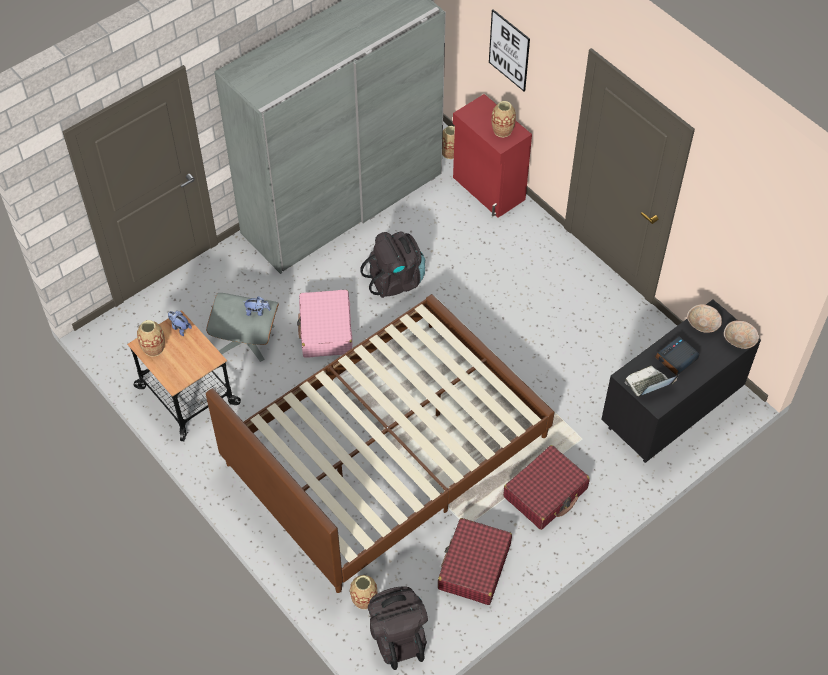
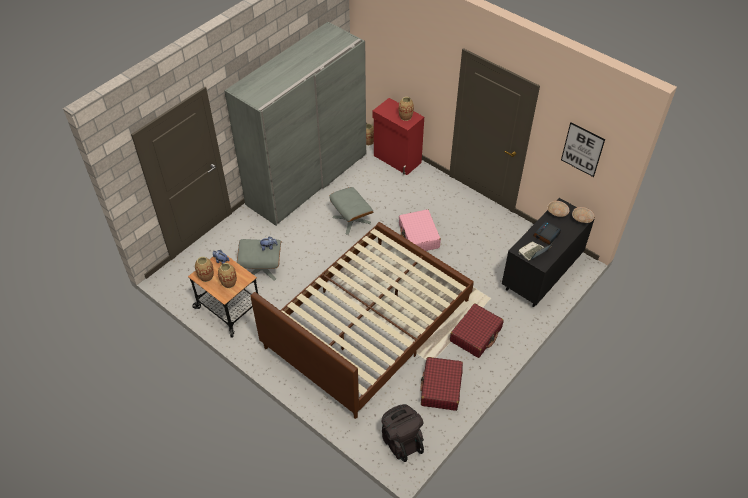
camera: 10 degrees left, 5 degrees down
(326, 330) = (312, 256): pink suitcase -> pink suitcase (418, 236)
(364, 599) = (374, 420): vase -> vase (229, 283)
(396, 280) = (351, 220): black backpack -> grey ottoman
(509, 50) = (405, 64): picture -> picture (582, 149)

